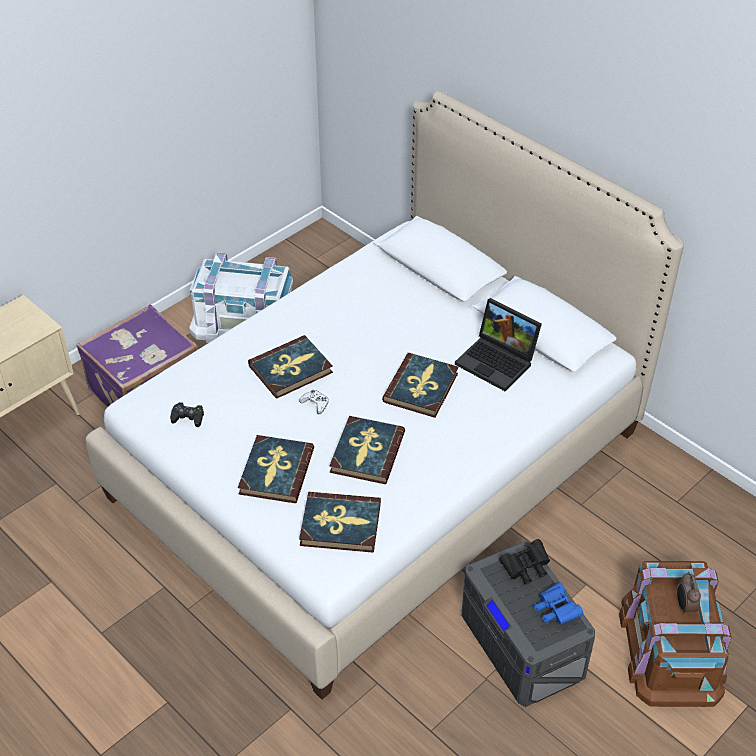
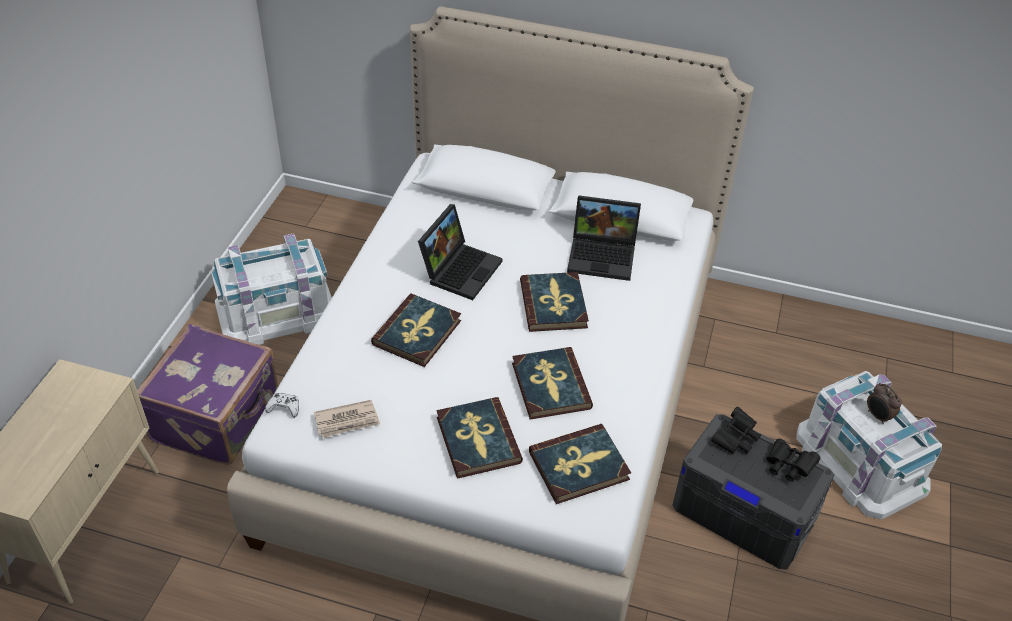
camera: 30 degrees left, 0 degrees up
(188, 417) = (347, 421): black game controller -> newspaper
(315, 404) = (466, 357): white game controller -> white game controller (284, 407)
(365, 330) = (460, 269): none -> laptop
(555, 611) = (788, 466): blue binoculars -> black binoculars
(671, 648) = (861, 461): brown storage box -> white storage box

